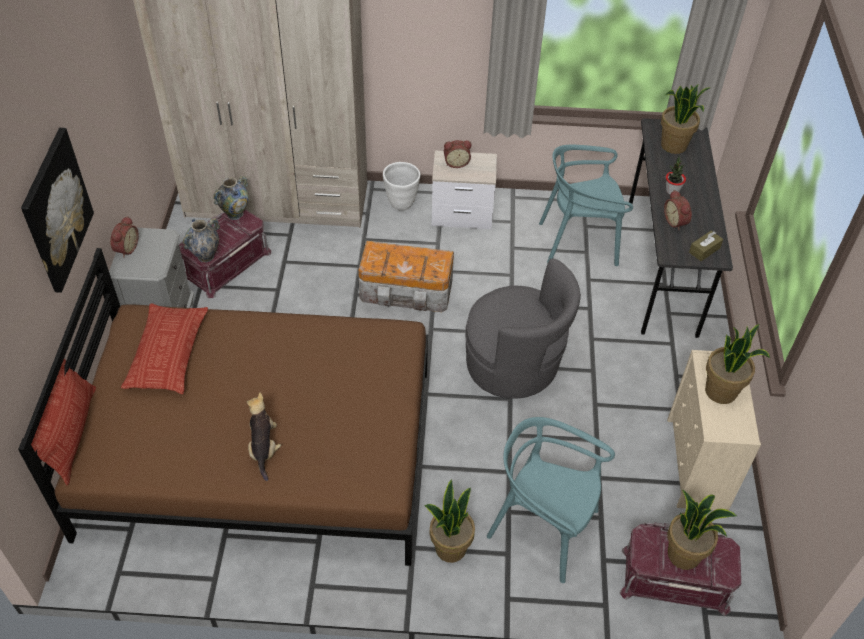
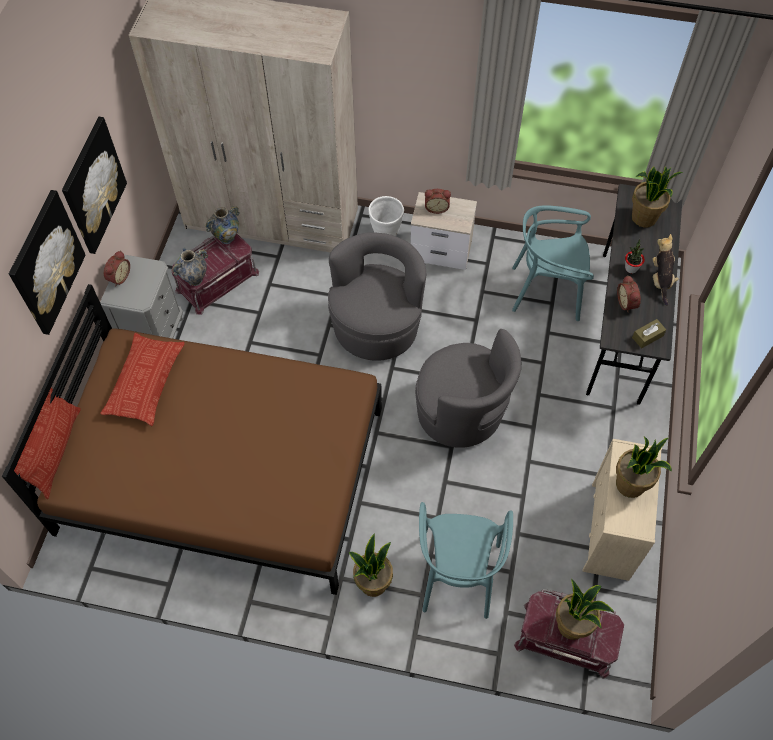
camera: 10 degrees right, 10 degrees up
(97, 140) = (93, 185): none -> picture
(264, 448) = (216, 484): plush toy -> plush toy (660, 280)
(407, 291) = (376, 326): storage box -> grey armchair
(542, 528) = (457, 575): turquoise chair -> turquoise chair turned 120 degrees counterclockwise

